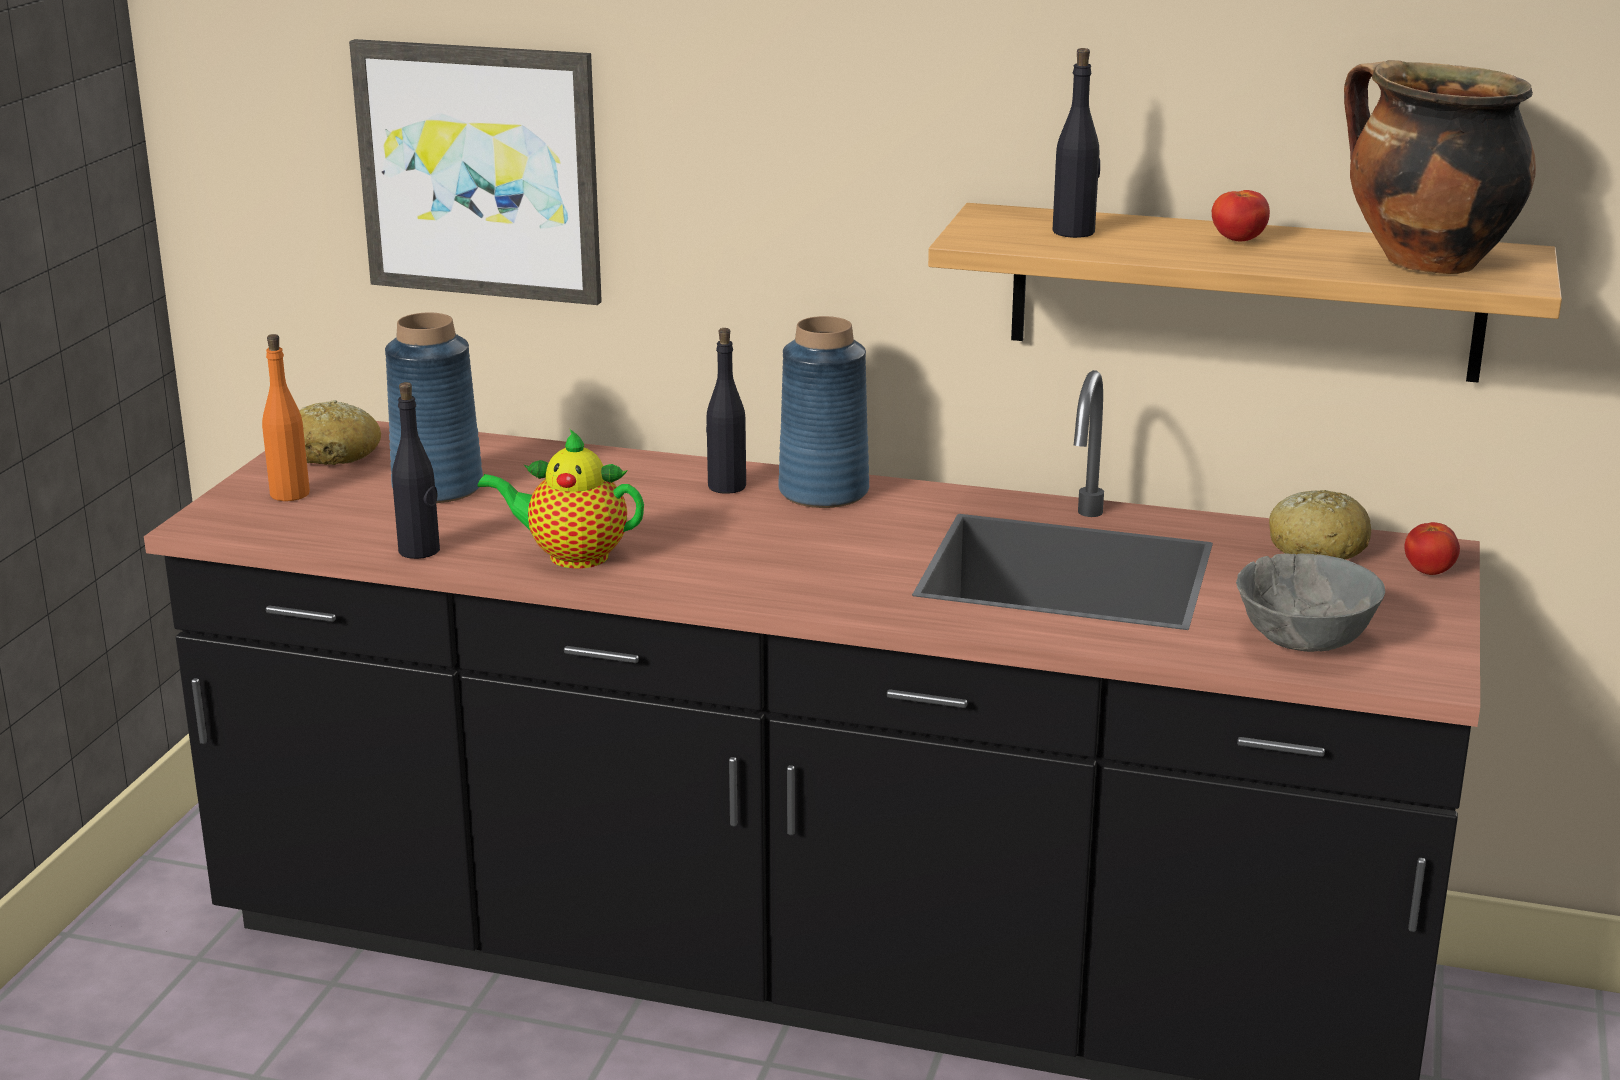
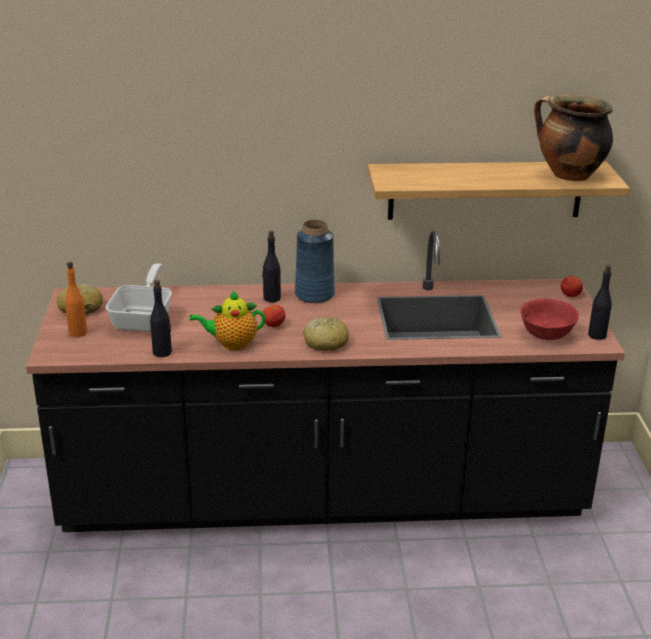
camera: 20 degrees left, 5 degrees up
(438, 487) = (144, 318): blue vase -> frying pan
(480, 171) = (136, 168): picture -> none
(1074, 232) = (426, 175): black bottle -> black bottle (597, 335)
(1238, 240) = (492, 172): tomato -> tomato (273, 325)
(1304, 641) = (546, 334): grey bowl -> red bowl
(1316, 546) = (523, 290): bread -> bread (325, 342)

